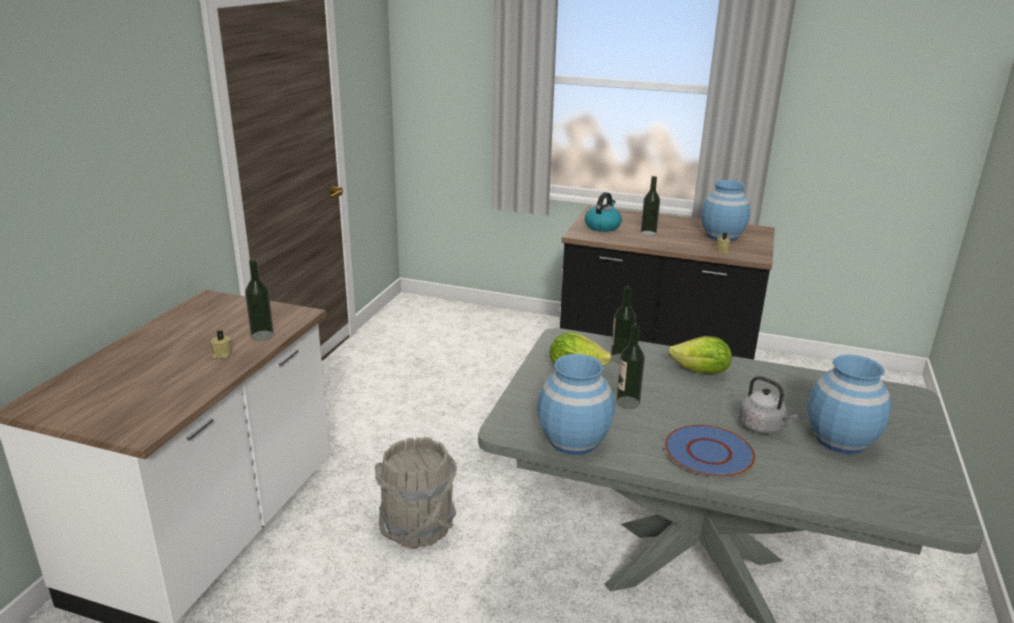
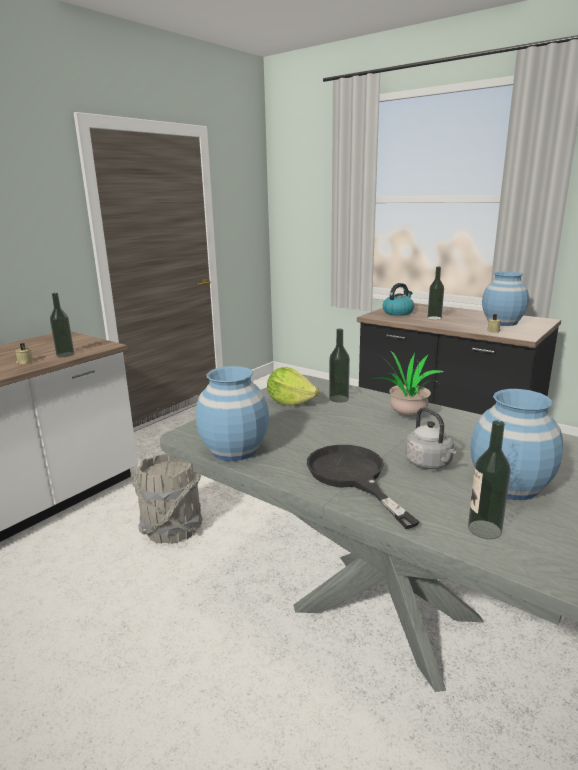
camera: 20 degrees right, 5 degrees down
(627, 402) = (313, 429): bottle -> bottle (484, 529)
(701, 372) = (405, 415): lettuce -> potted plant
(708, 453) = (352, 476): blue plate -> black frying pan

